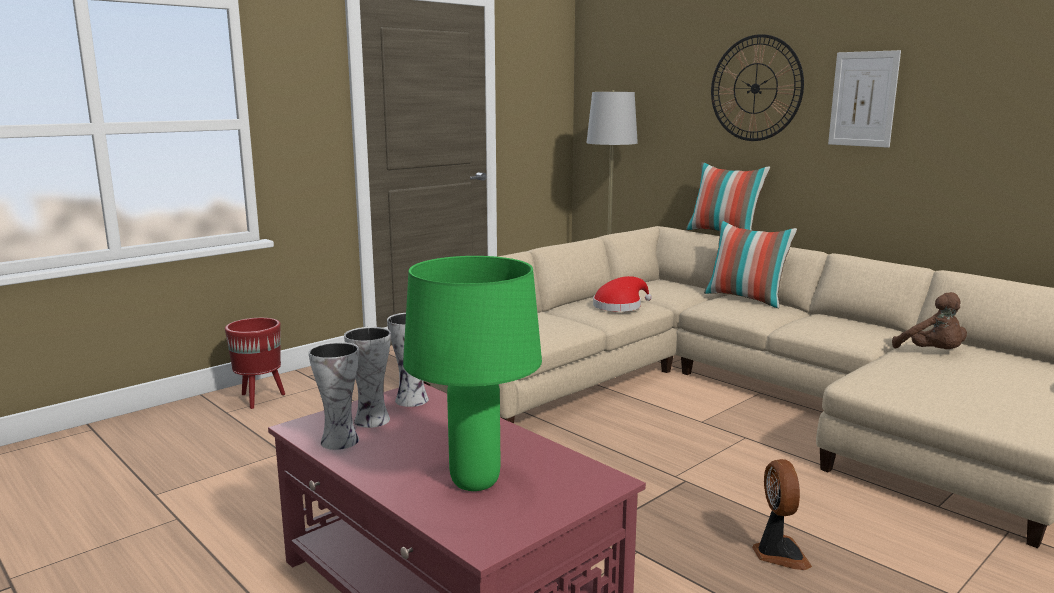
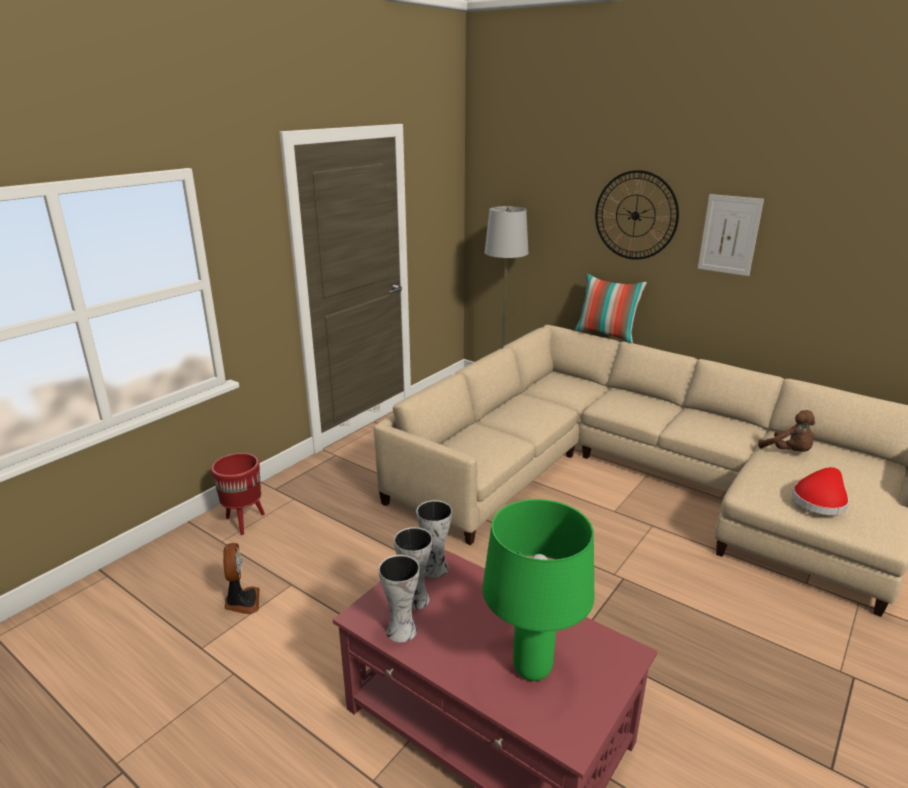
camera: 10 degrees left, 10 degrees up
(620, 306) = (537, 413): red hat -> red hat (819, 500)
(745, 299) = (630, 394): pillow -> none
(778, 553) = (712, 647): fan -> fan (242, 602)

